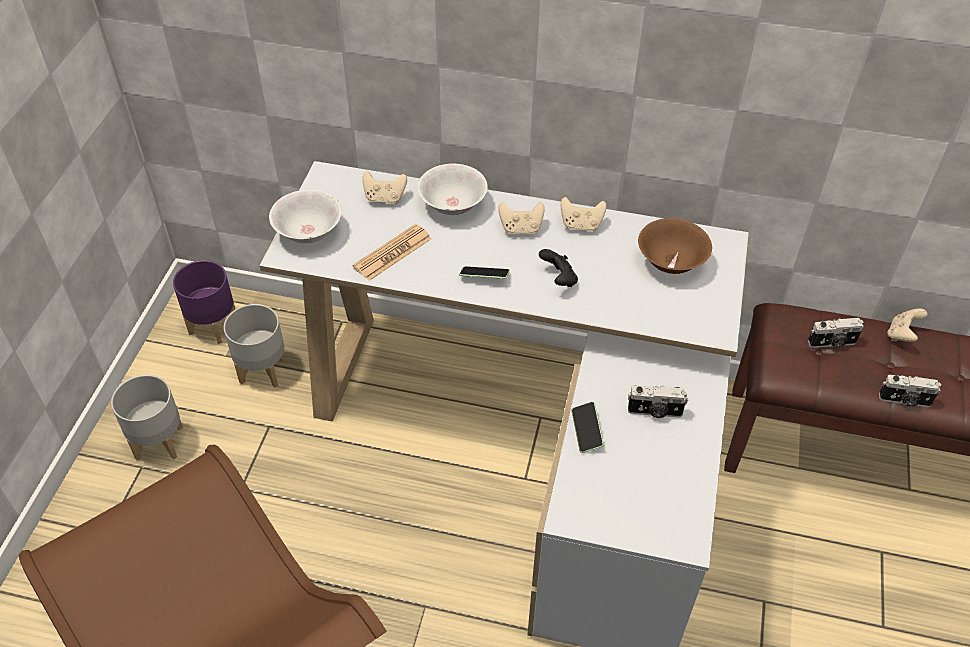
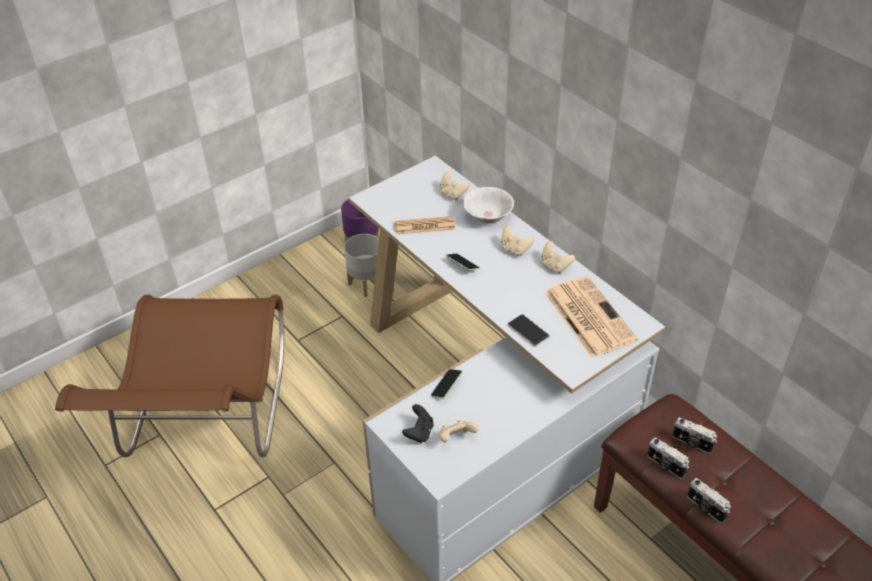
camera: 40 degrees right, 5 degrees down
(159, 441) = (280, 291): grey planter -> none
(308, 232) = (391, 192): white bowl -> none
(559, 279) = (505, 289): black game controller -> black game controller (419, 432)
(630, 313) = (528, 331): none -> phone
(655, 412) = (499, 401): camera -> camera (665, 466)
(670, 262) = (588, 316): brown bowl -> newspaper
(901, 334) = (753, 468): beige game controller -> beige game controller (456, 438)

